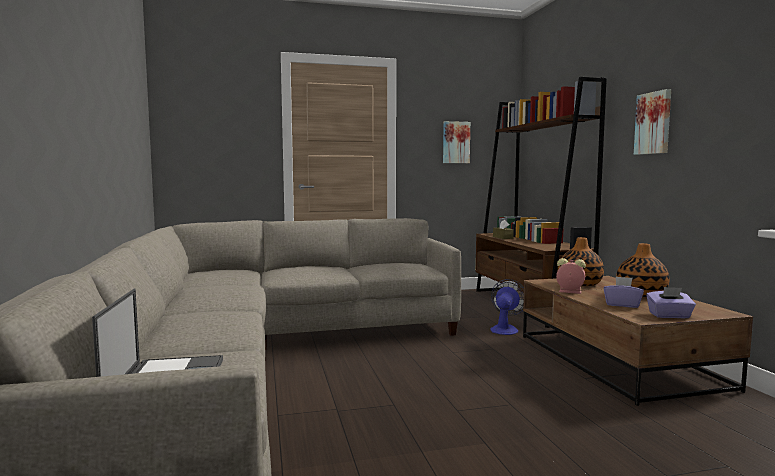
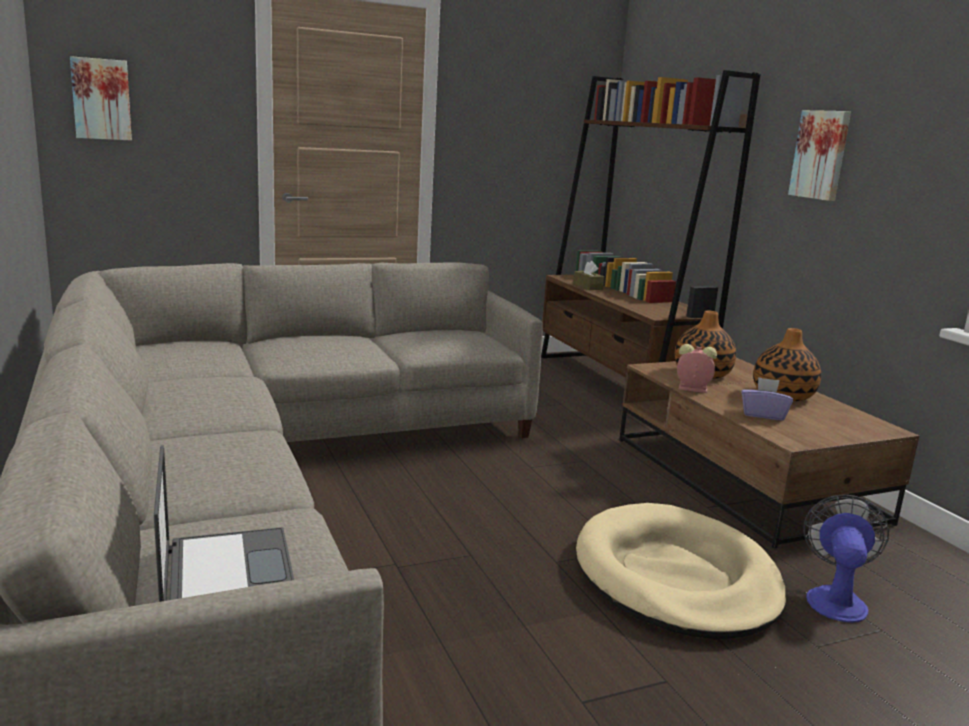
camera: 10 degrees left, 10 degrees up
(455, 142) = (524, 135): picture -> picture (101, 99)
(505, 329) = (593, 427): fan -> fan (835, 598)
(551, 423) = (675, 577): none -> beige dog bed
(669, 316) = (823, 435): purple tissue box -> none

